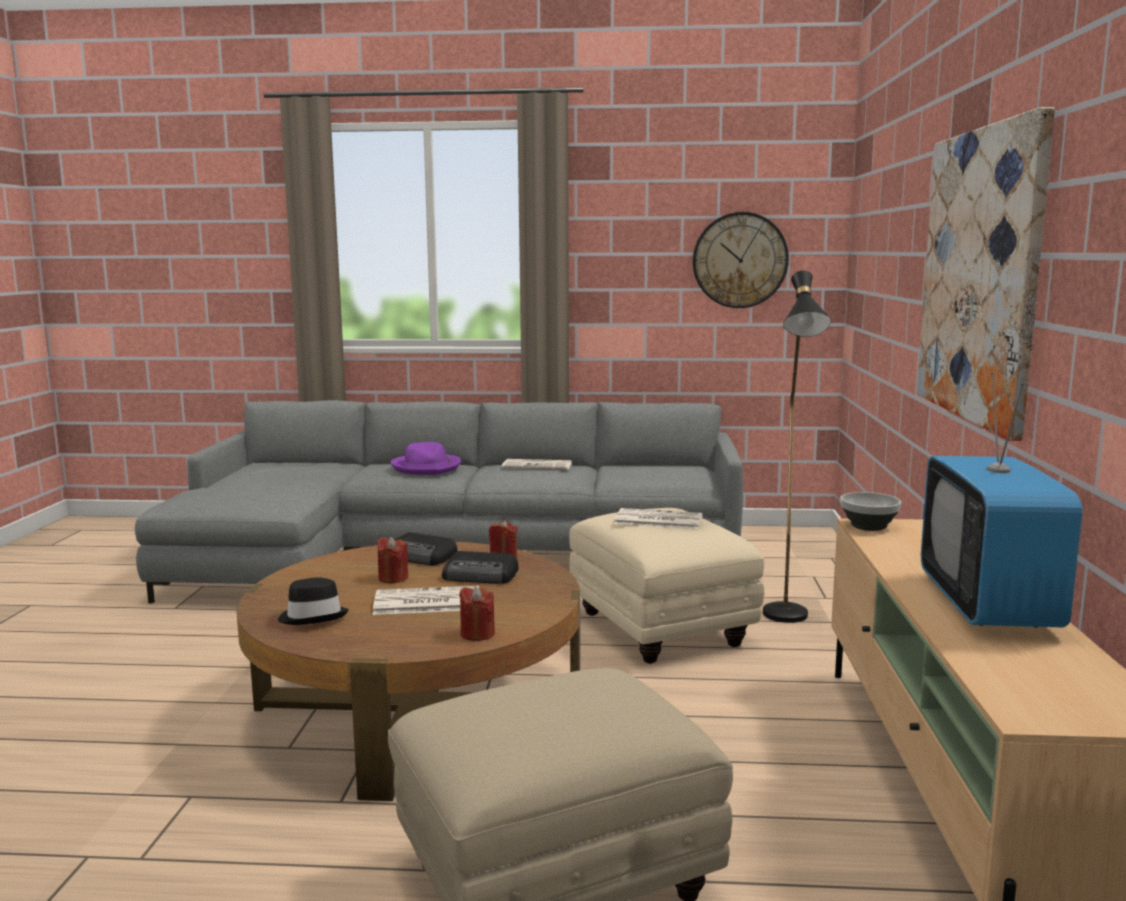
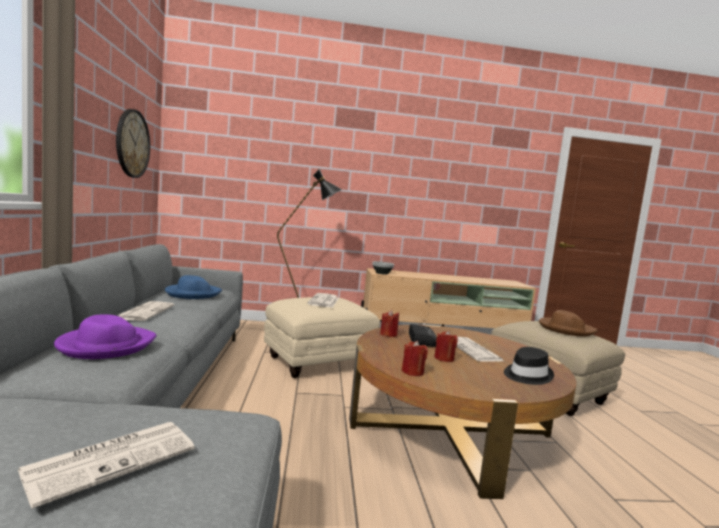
camera: 100 degrees left, 5 degrees down
(249, 486) = (113, 459): none -> newspaper
(421, 556) = (396, 352): radio -> none
(477, 634) = (500, 341): red candle -> red candle (412, 372)
(546, 718) = (565, 329): none -> brown hat
(646, 471) = (193, 293): none -> blue hat
(980, 275) = (379, 180): picture -> none
(988, 604) = (454, 277): television -> none

